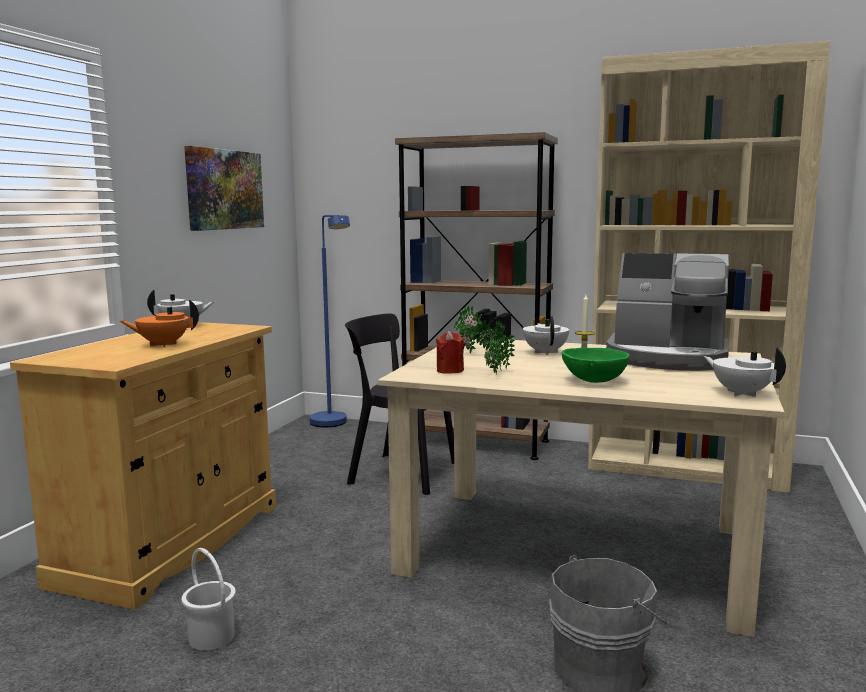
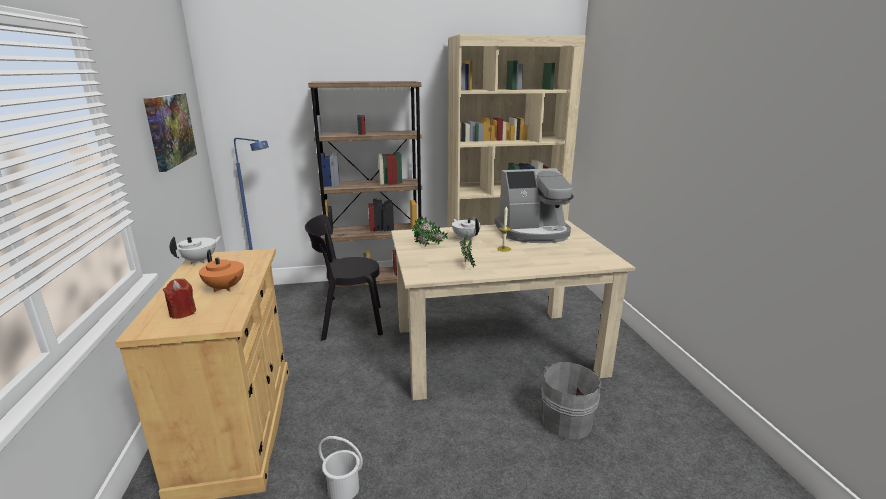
camera: 30 degrees left, 10 degrees up
(163, 344) = (225, 288): orange teapot -> orange teapot turned 90 degrees counterclockwise
(450, 370) = (436, 266): red candle -> red candle (182, 312)
(595, 381) = (526, 260): green bowl -> none
(741, 393) = (602, 256): white teapot -> none

